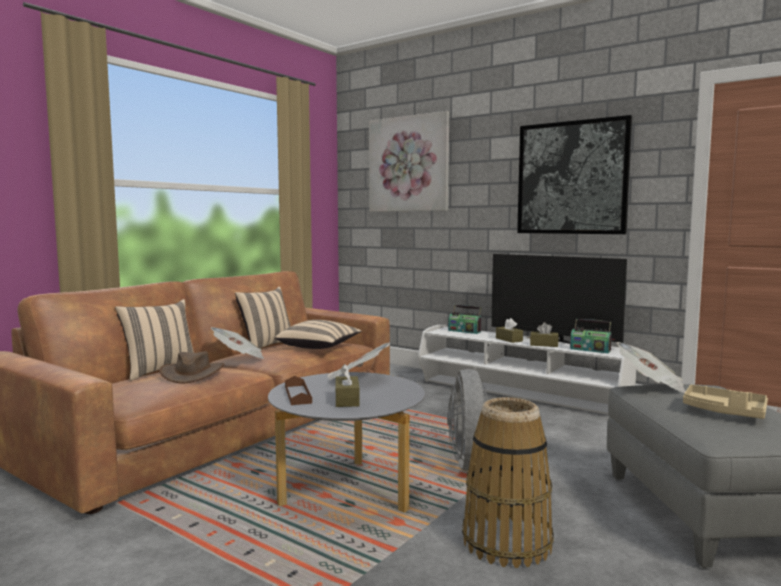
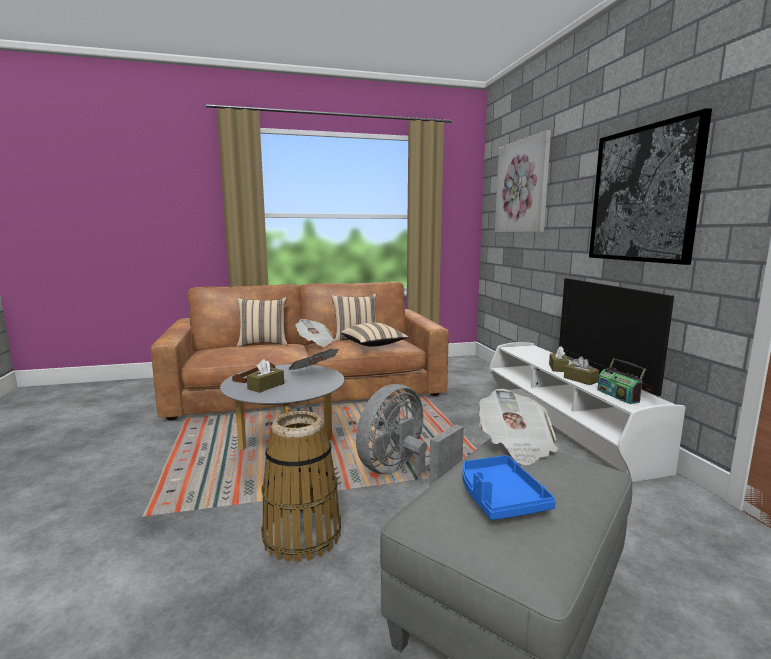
camera: 40 degrees right, 5 degrees up
(192, 373) = (260, 348): brown hat -> none
(464, 331) = (537, 352): radio -> none
(724, 412) = (499, 498): beige tray -> blue tray

